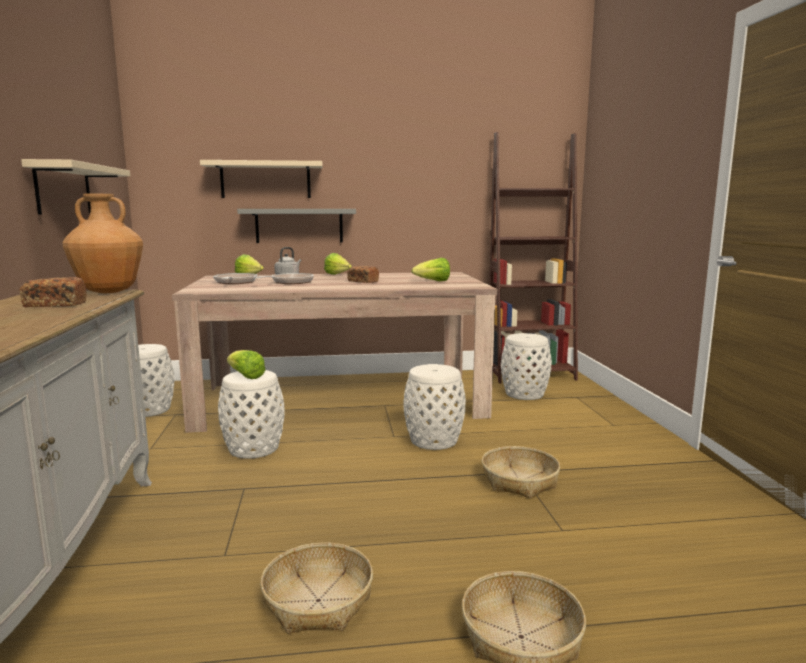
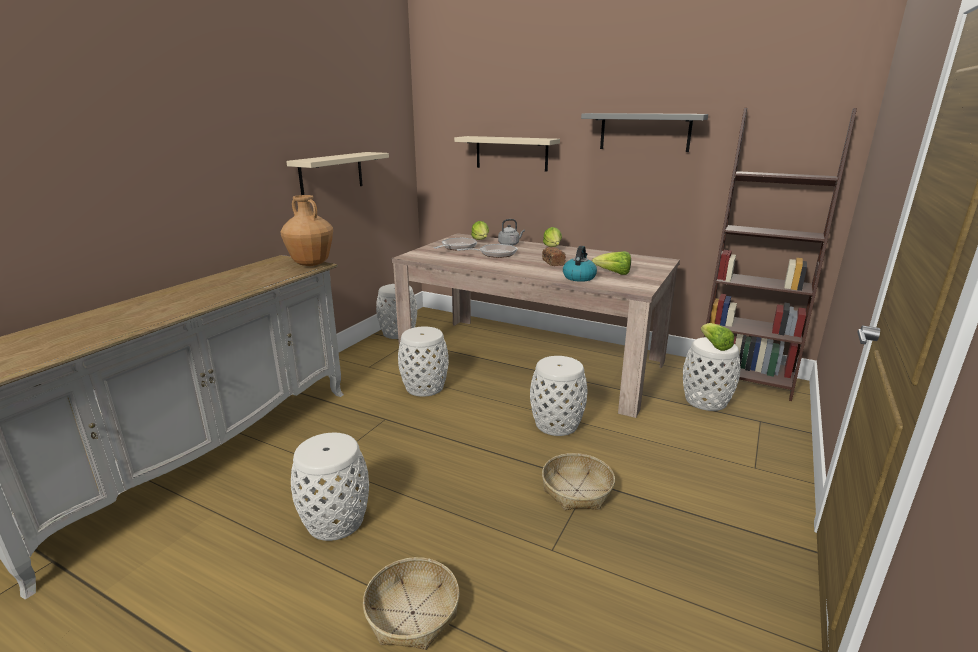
camera: 35 degrees right, 10 degrees up
(55, 305) = (259, 276): bread -> none
(245, 376) = (418, 333): lettuce -> lettuce (715, 345)
(299, 225) = (536, 196): grey shelf -> grey shelf (645, 132)
(317, 601) = (335, 521): basket -> white stool
(410, 286) = (579, 277): none -> kettle

